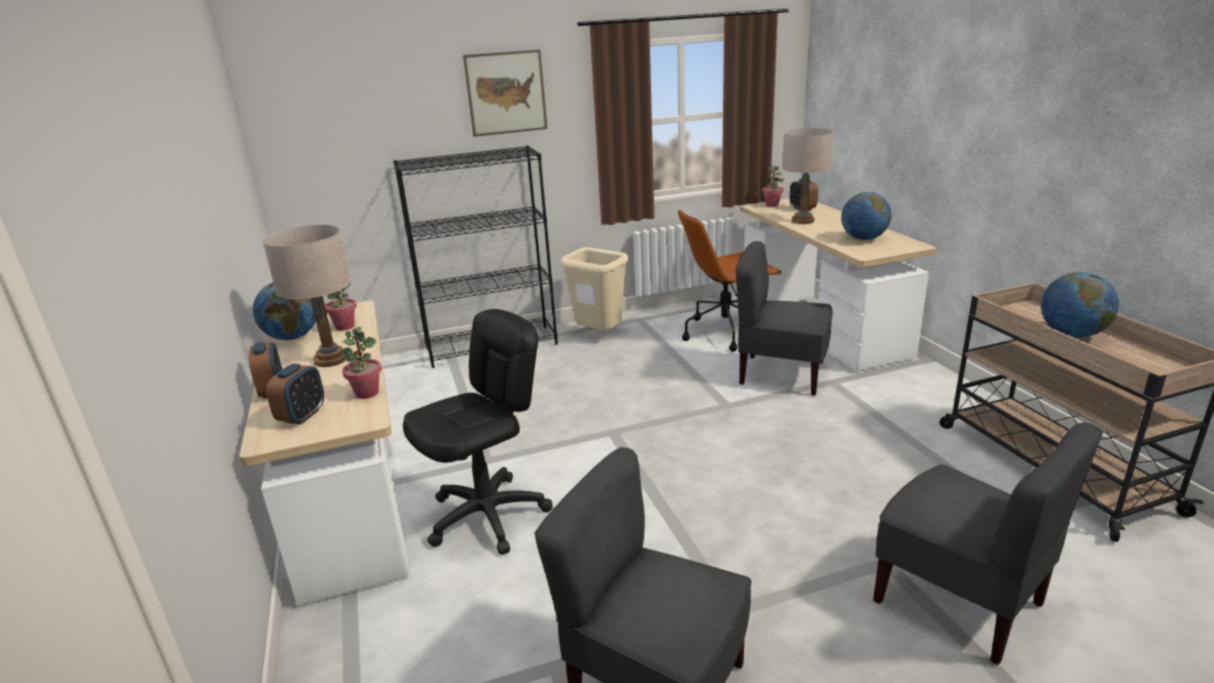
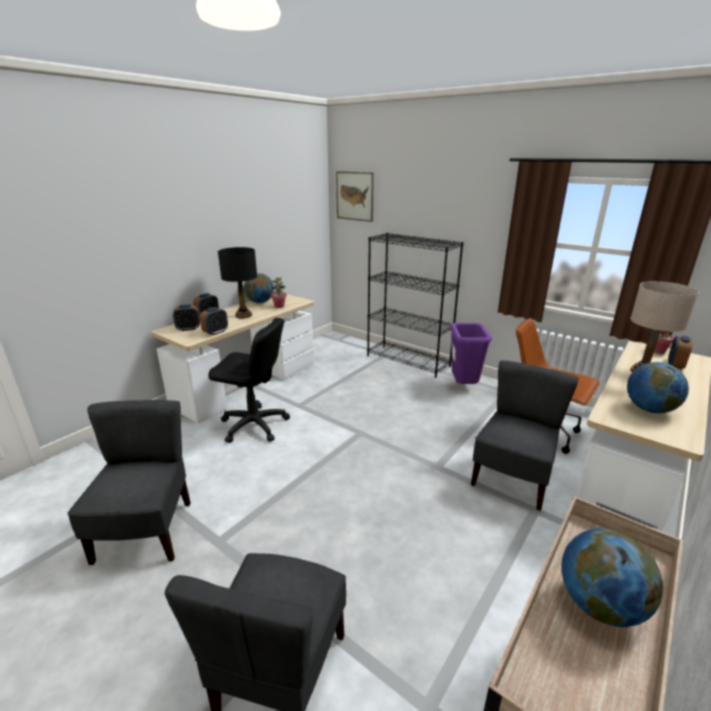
camera: 55 degrees right, 0 degrees up
(331, 359) = (243, 315): beige table lamp -> black table lamp
(367, 393) = (215, 332): potted plant -> alarm clock
(506, 93) = (457, 203): picture -> picture (354, 196)
(599, 336) = (463, 387): beige trash can -> purple trash can
(781, 374) = (512, 478): grey chair -> grey chair turned 45 degrees clockwise

